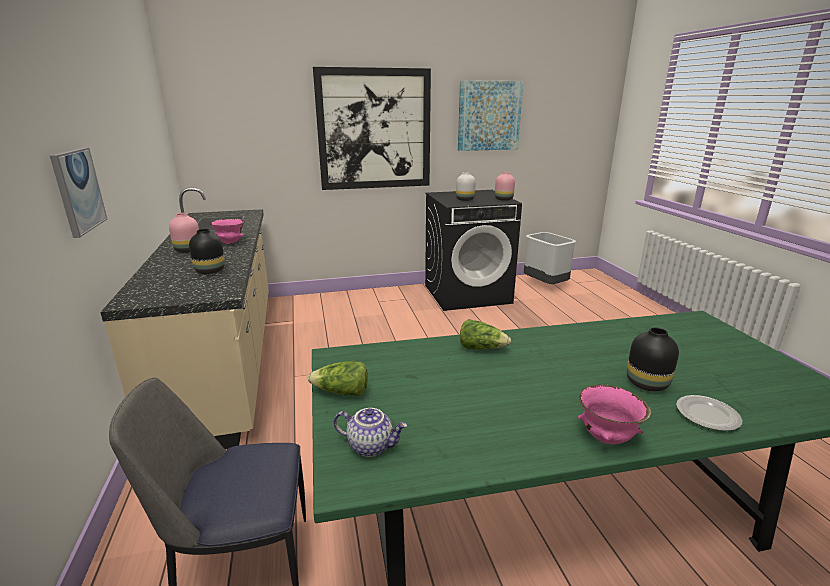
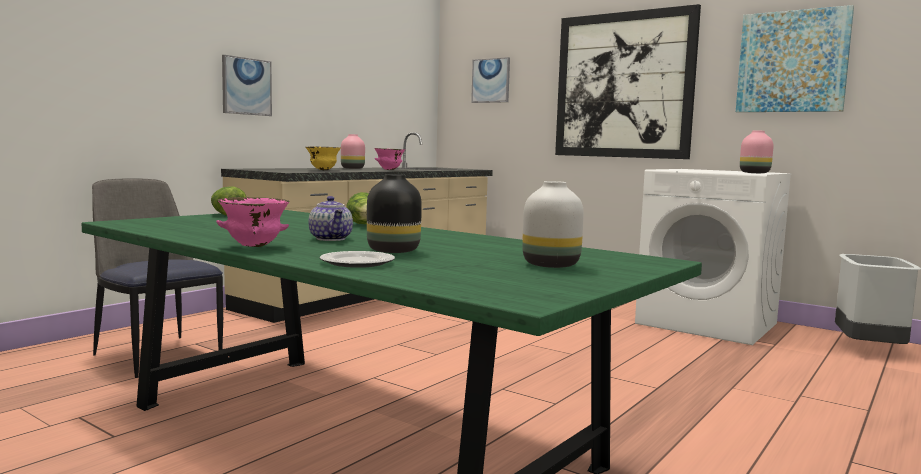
camera: 50 degrees right, 15 degrees down
(209, 271) = (323, 170): black vase -> yellow bowl
(239, 122) = (491, 80): none -> picture
(371, 445) = (165, 221): teapot -> teapot (332, 239)
(465, 200) = (698, 170): white vase -> white vase (550, 265)
(467, 294) = (708, 323): black washing machine -> white washing machine

